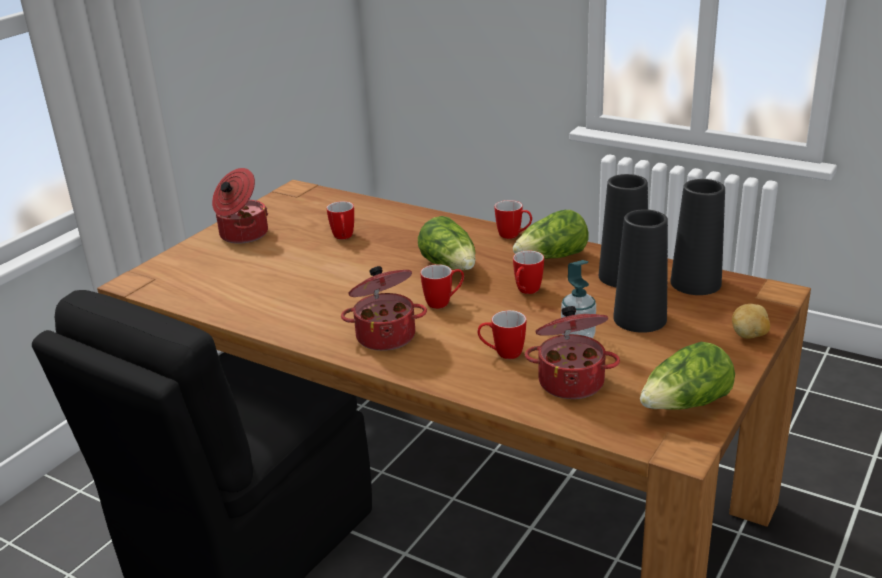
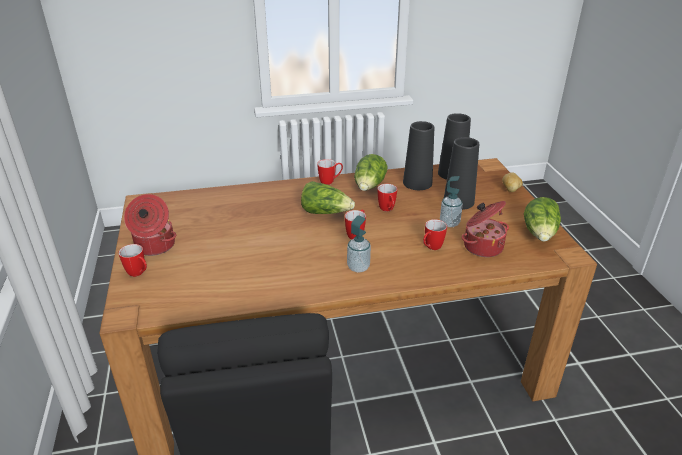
camera: 45 degrees left, 5 degrees up
(343, 238) = (232, 220): mug -> mug (139, 274)
(386, 335) = (358, 267): cooking pot -> soap dispenser

